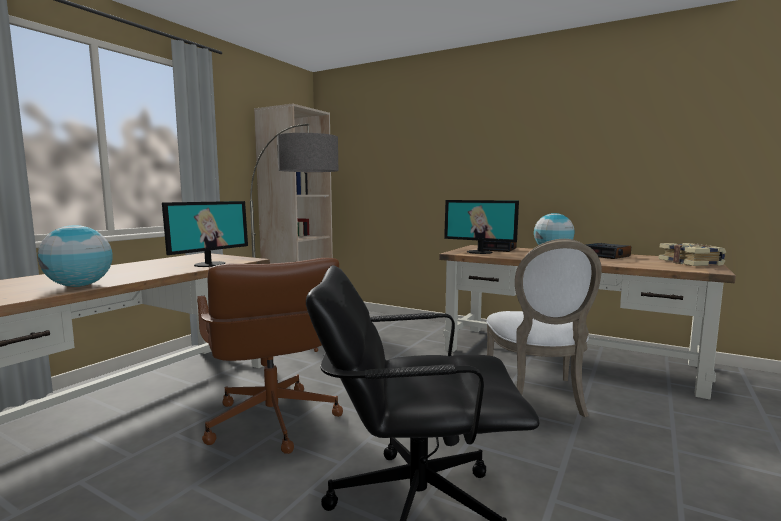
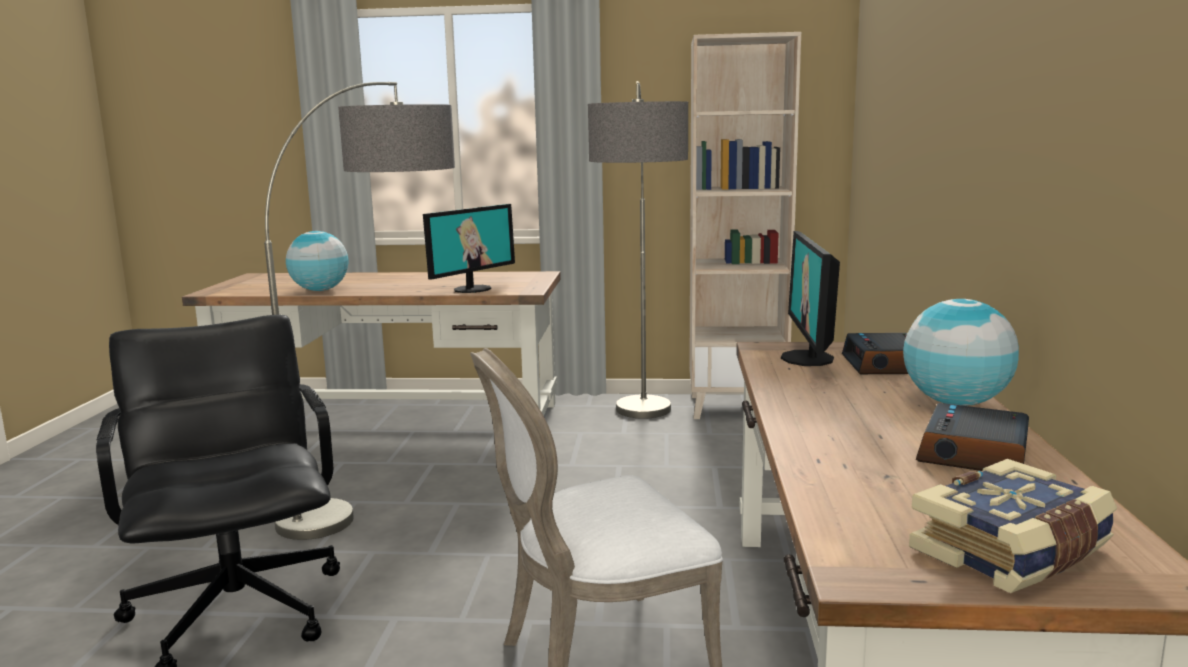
camera: 65 degrees right, 5 degrees up
(209, 264) = (472, 289): monitor -> monitor turned 60 degrees counterclockwise
(271, 421) = (389, 492): brown office chair -> floor lamp

